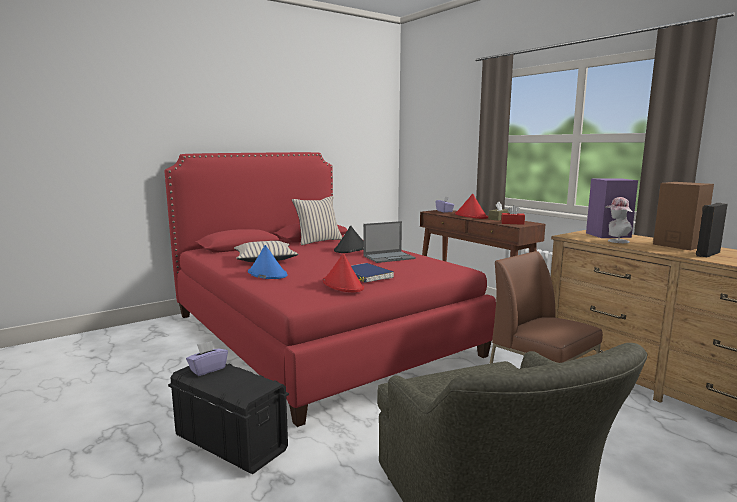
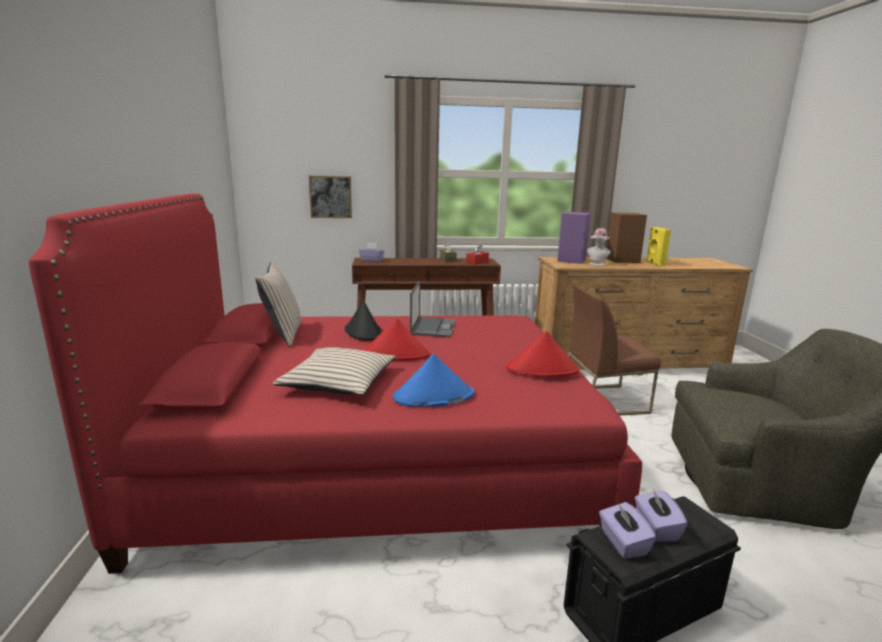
camera: 60 degrees left, 5 degrees up
(231, 377) = (656, 528): none -> purple tissue box
(365, 275) = (507, 353): blue book -> none
(445, 160) = (330, 197): none -> picture
(471, 216) = (418, 261): red hat -> red hat (396, 354)
(706, 254) = (654, 263): black speaker -> yellow speaker

